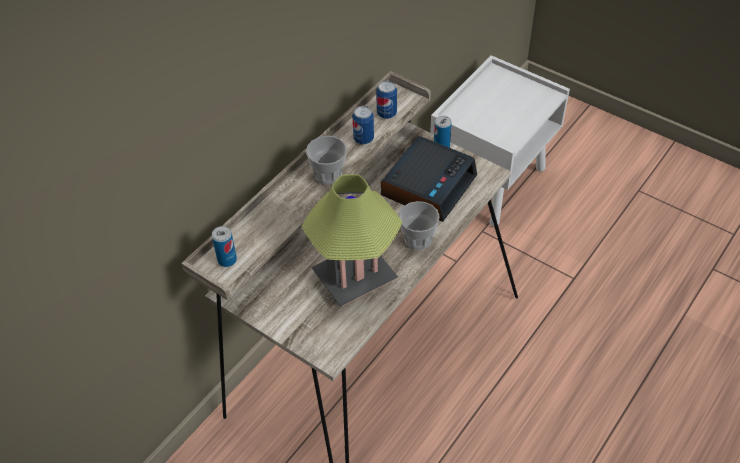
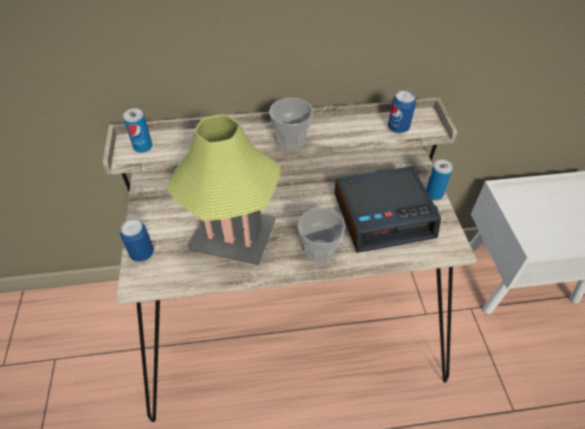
camera: 45 degrees right, 0 degrees up
(363, 139) = (353, 134): can -> can (142, 254)

